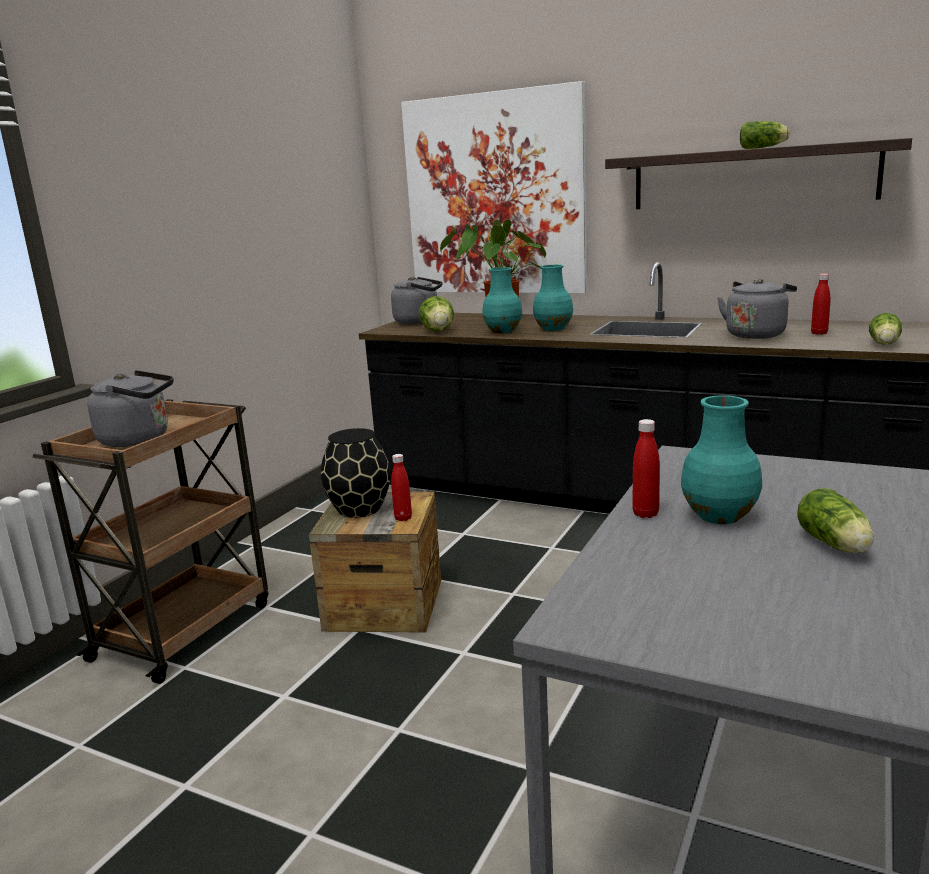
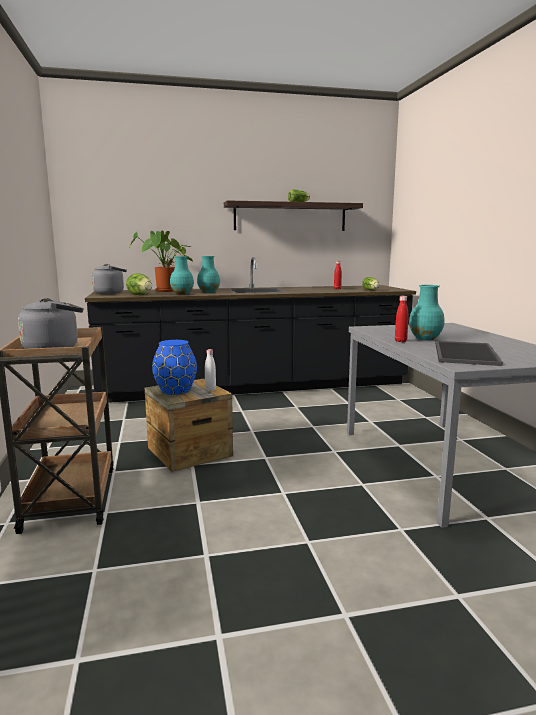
camera: 40 degrees left, 5 degrees down
(358, 509) = (175, 391): black vase -> blue vase
(403, 518) = (210, 389): red bottle -> white bottle
(495, 195) = (148, 218): picture -> none
(677, 587) = (463, 353): none -> tray
(756, 334) = (313, 290): grey kettle -> none
(835, 545) = (476, 339): lettuce -> none

